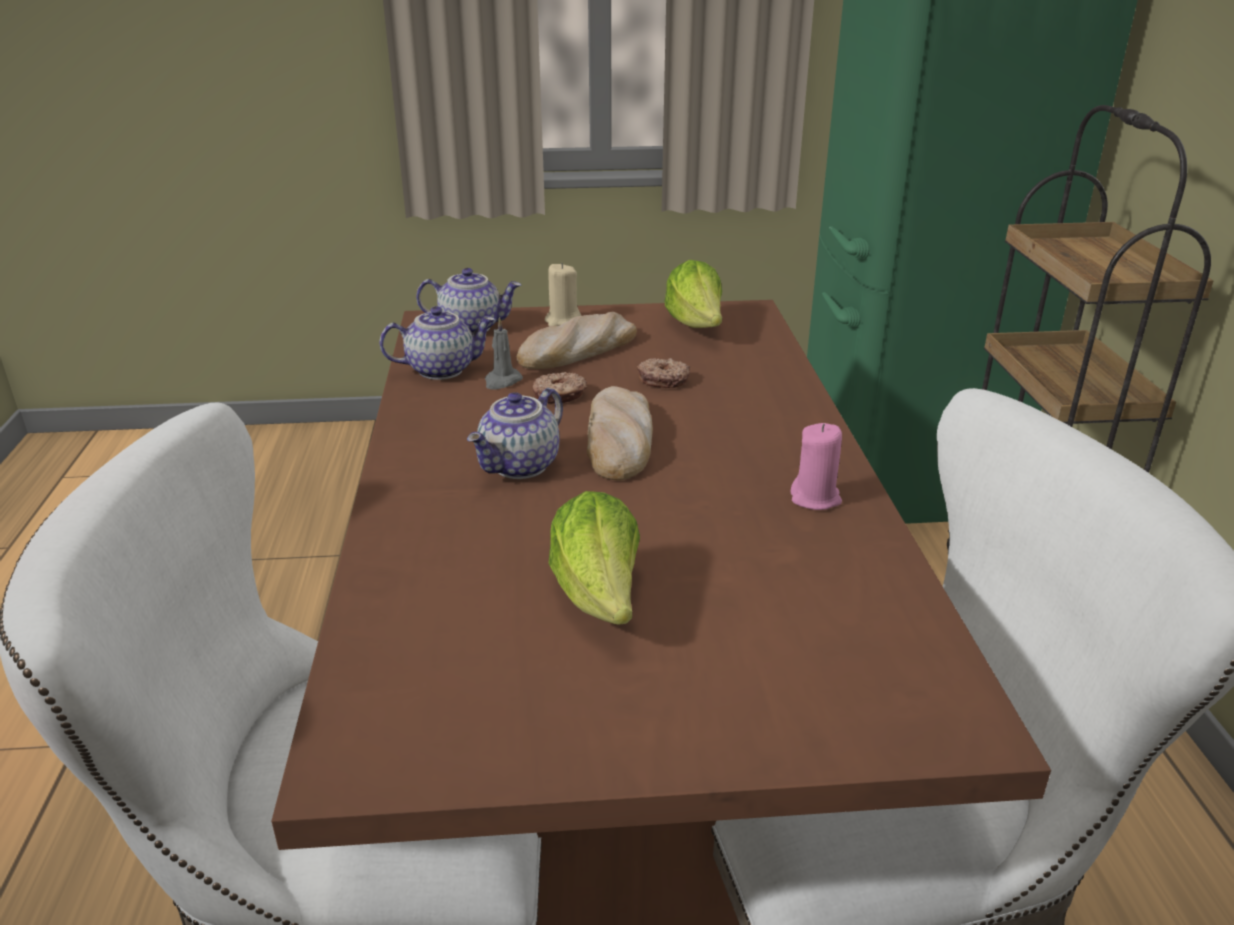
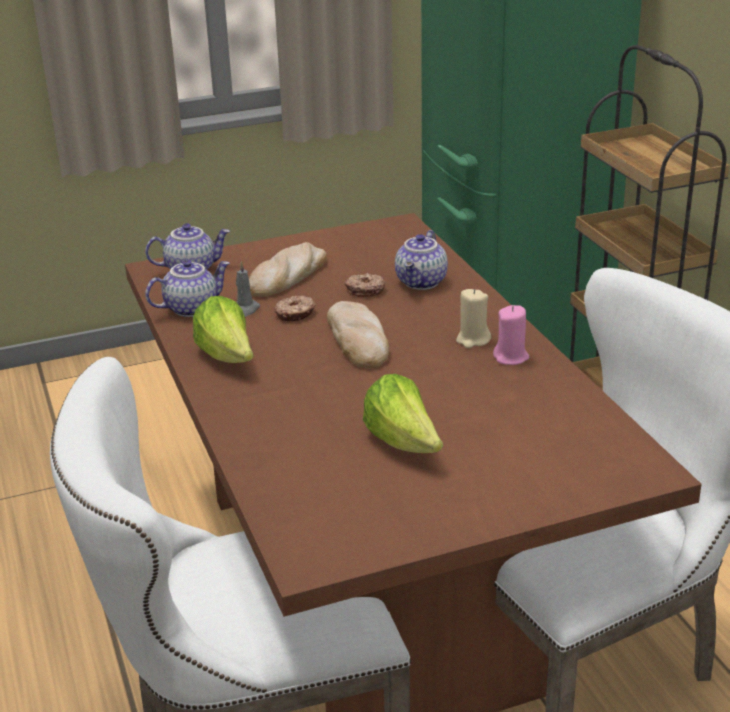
camera: 15 degrees left, 0 degrees up
(520, 466) = (299, 370): teapot -> teapot (422, 282)
(563, 321) = (261, 254): beige candle -> beige candle (472, 340)
(697, 327) = (368, 244): lettuce -> lettuce (228, 357)

